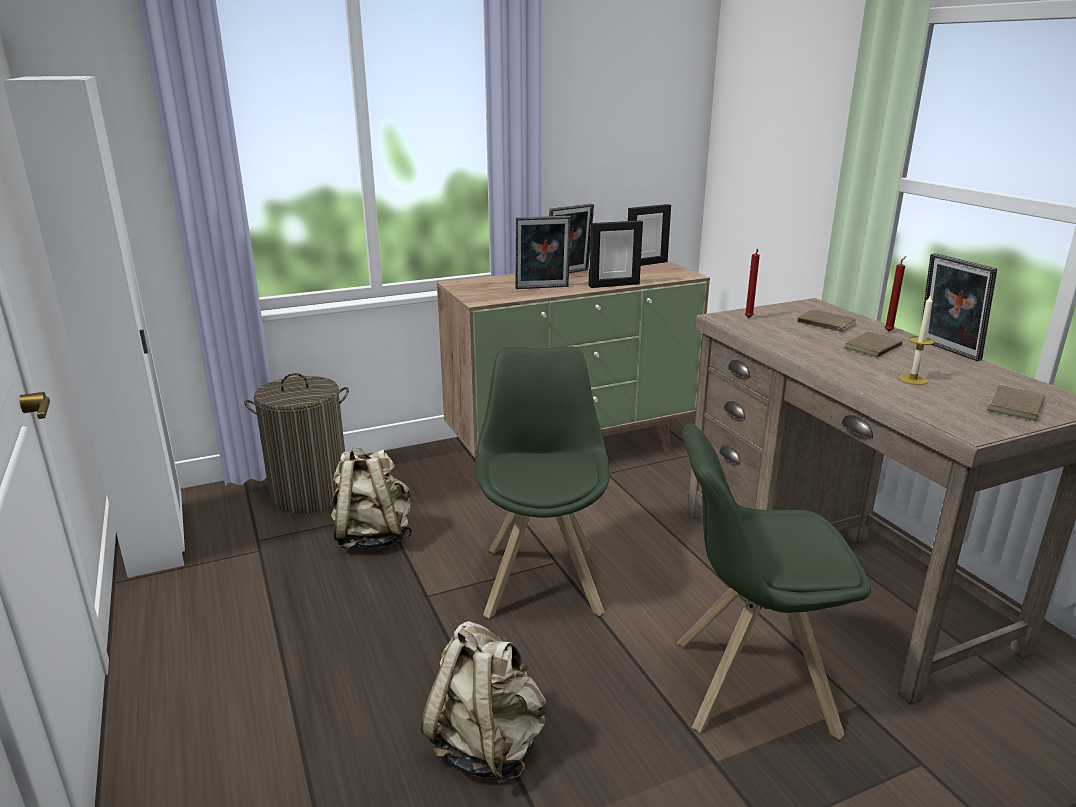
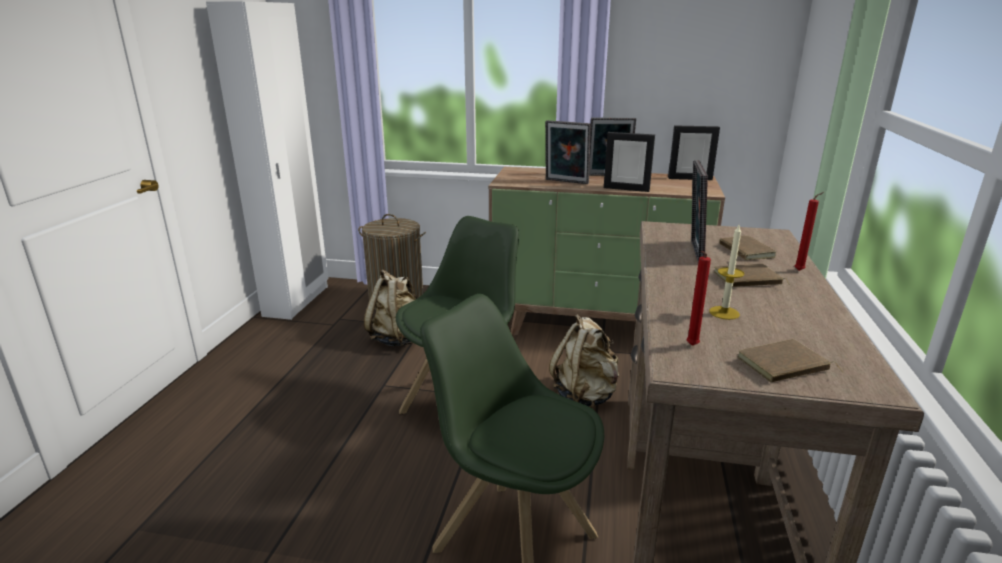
camera: 35 degrees right, 0 degrees up
(487, 745) = (305, 487): beige backpack -> beige backpack (585, 396)
(748, 318) = (679, 232): red candle -> red candle (691, 346)
(946, 350) = (825, 300): picture frame -> picture frame (693, 252)

